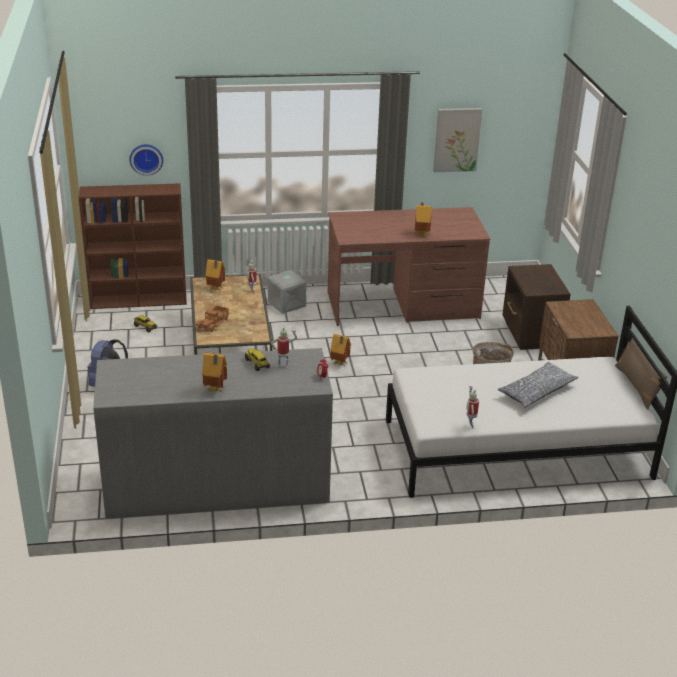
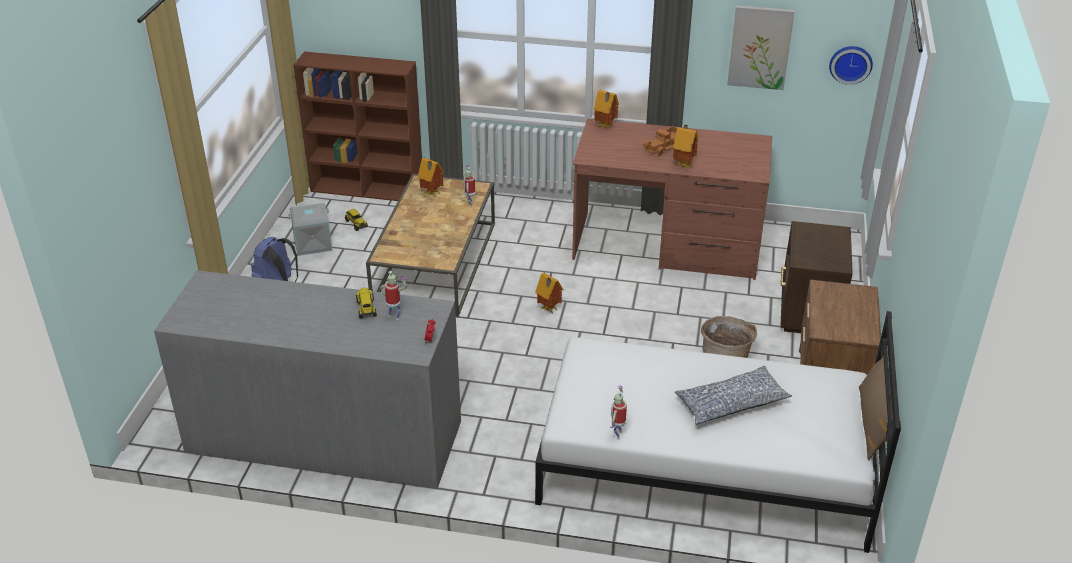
camera: 20 degrees right, 5 degrees up
(146, 158) = (378, 27): wall clock -> wall clock (850, 63)
(213, 323) = (404, 236): toy truck -> toy truck (664, 146)
(215, 390) = (297, 334): toy house -> toy house (605, 127)
(287, 304) = (529, 221): grey storage box -> grey storage box (312, 244)

